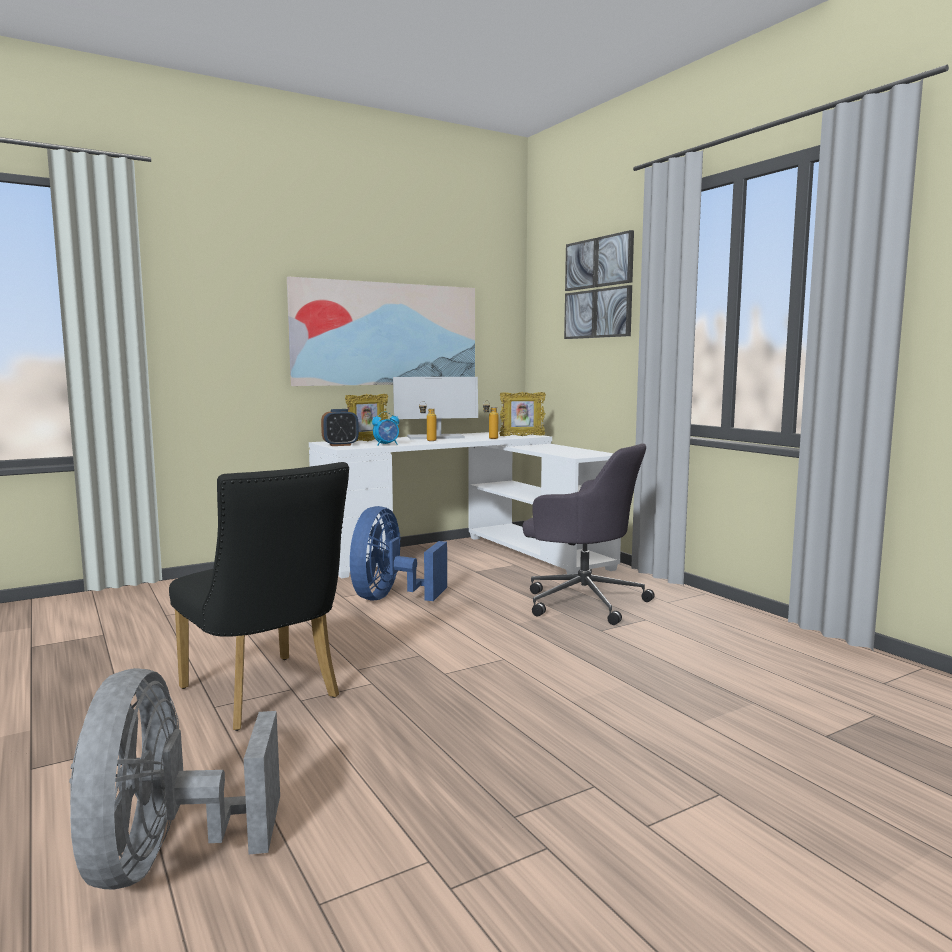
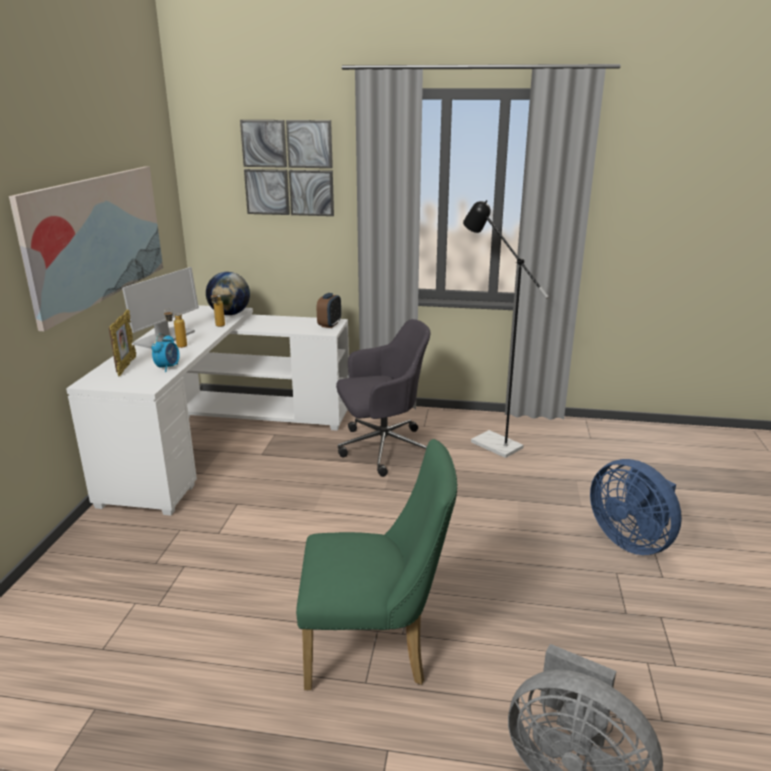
camera: 50 degrees left, 15 degrees up
(266, 696) = (376, 648): black chair -> green chair
(340, 445) = (125, 383): alarm clock -> alarm clock (329, 325)
(390, 598) = (258, 513): blue fan -> blue fan (631, 540)
(522, 436) = (230, 314): picture frame -> globe
(715, 636) = (489, 442): none -> black floor lamp

